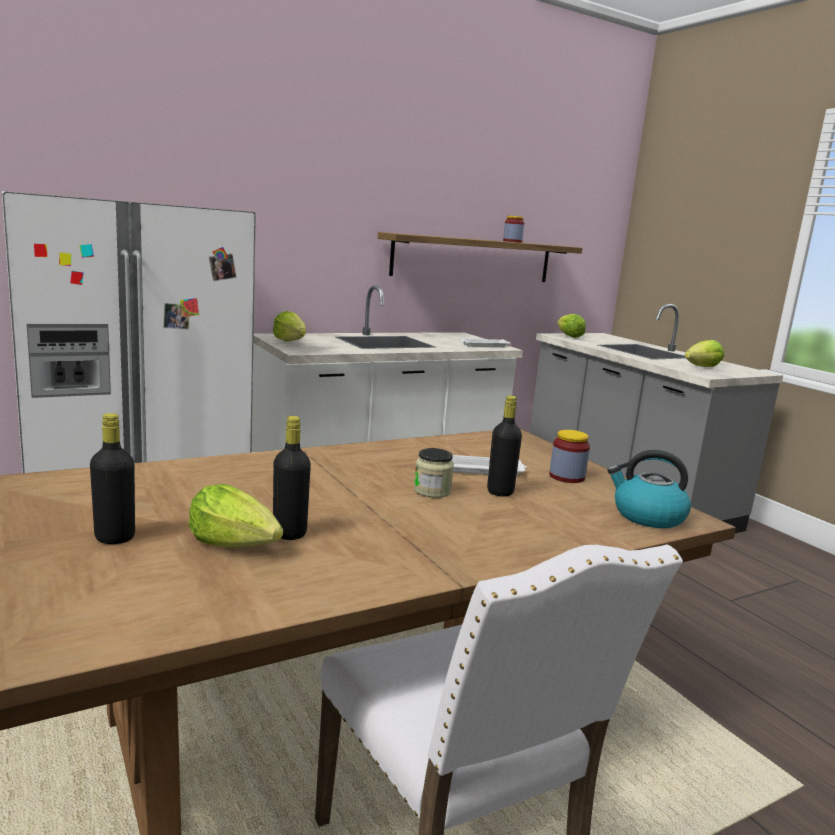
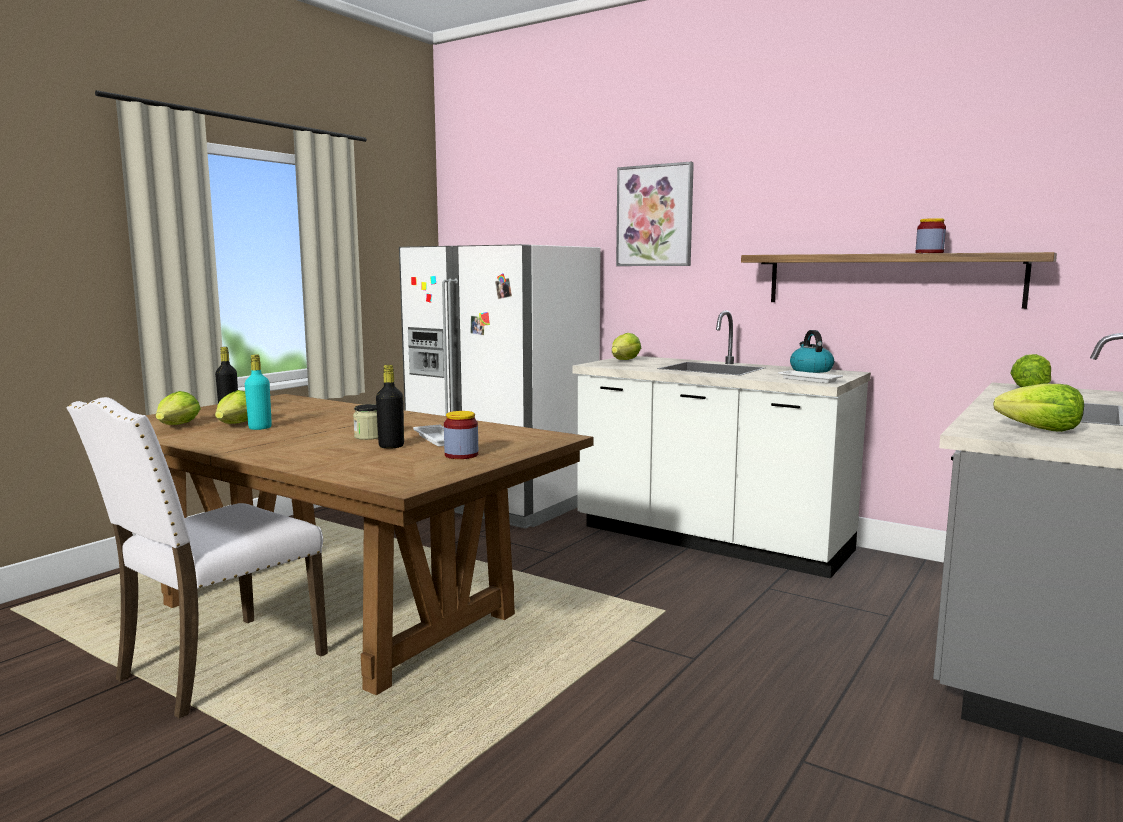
camera: 65 degrees right, 5 degrees down
(168, 588) = (178, 426): none -> lettuce
(275, 179) = (655, 216): none -> picture
(289, 533) = (260, 428): black bottle -> turquoise bottle
(647, 516) = (390, 476): kettle -> kettle (810, 370)

